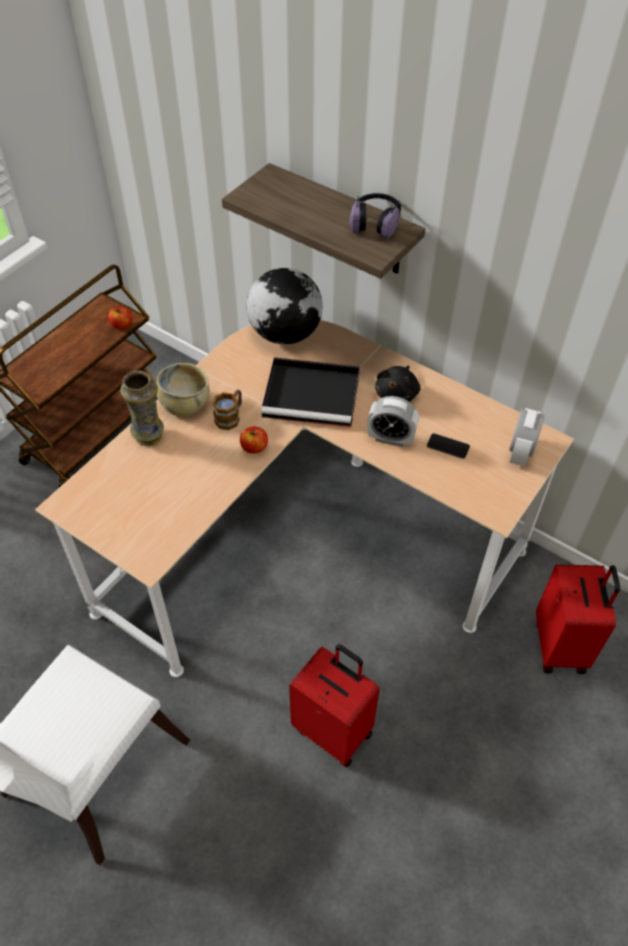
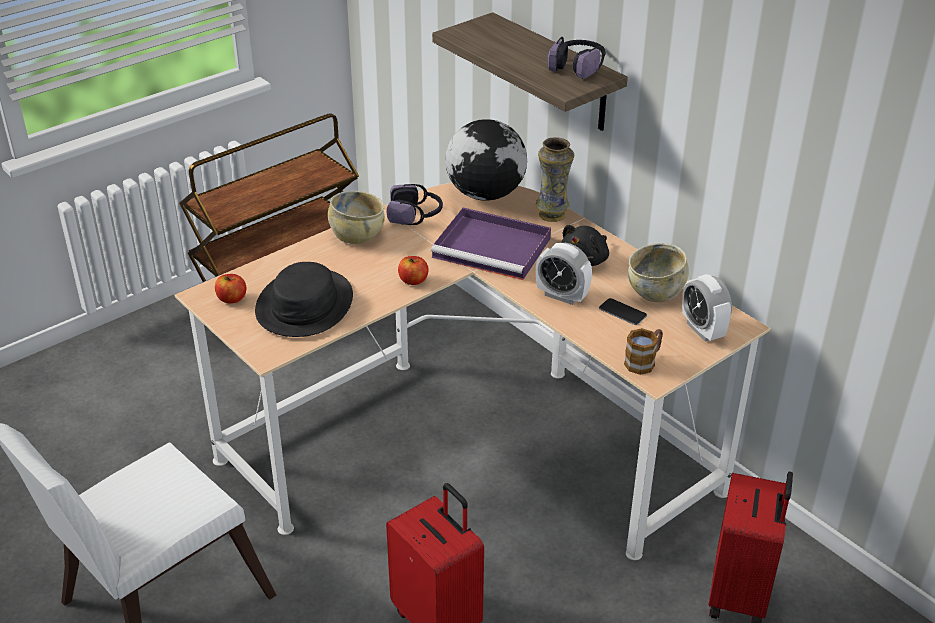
camera: 15 degrees right, 15 degrees down
(122, 325) = (327, 177): apple -> apple (232, 299)
(149, 436) = (310, 255): vase -> vase (552, 215)
(164, 496) = (305, 305): none -> black hat
(230, 370) = (415, 215): none -> headphones
(230, 417) = (399, 252): mug -> mug (644, 361)
(313, 395) = (494, 248): black tray -> purple tray
(468, 418) = (655, 292): none -> beige bowl
(520, 452) = (702, 330): alarm clock -> alarm clock turned 60 degrees counterclockwise

